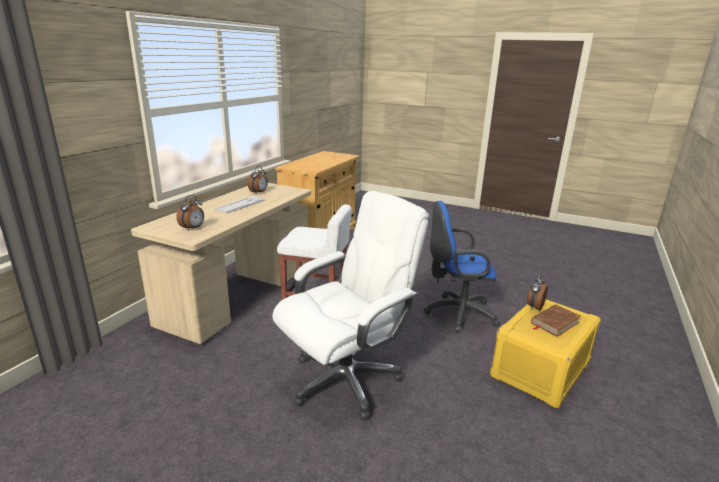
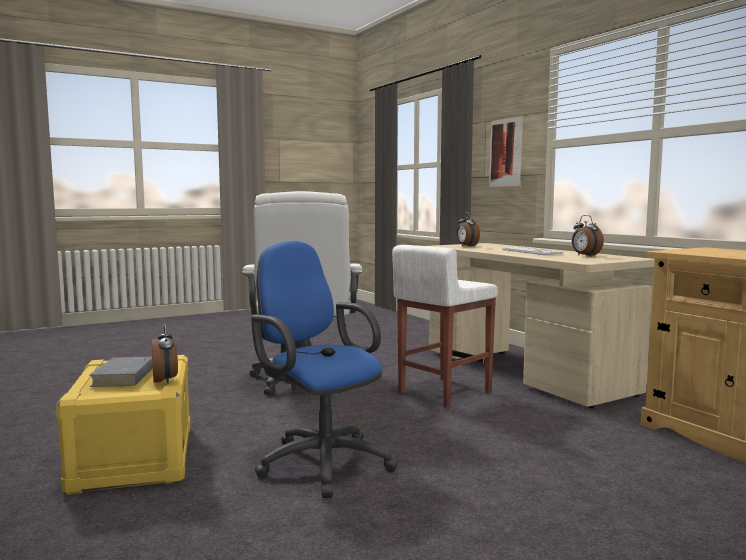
camera: 125 degrees right, 15 degrees down
(87, 124) = (506, 152): none -> picture
(456, 313) = (320, 462): blue office chair -> blue office chair turned 75 degrees counterclockwise
(554, 322) = (124, 376): brown book -> grey book

